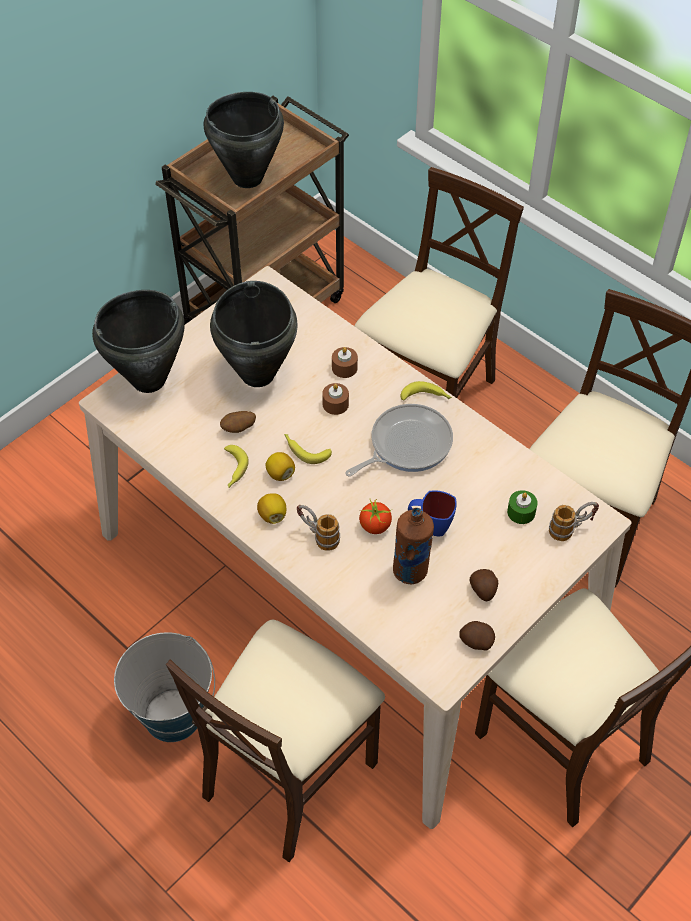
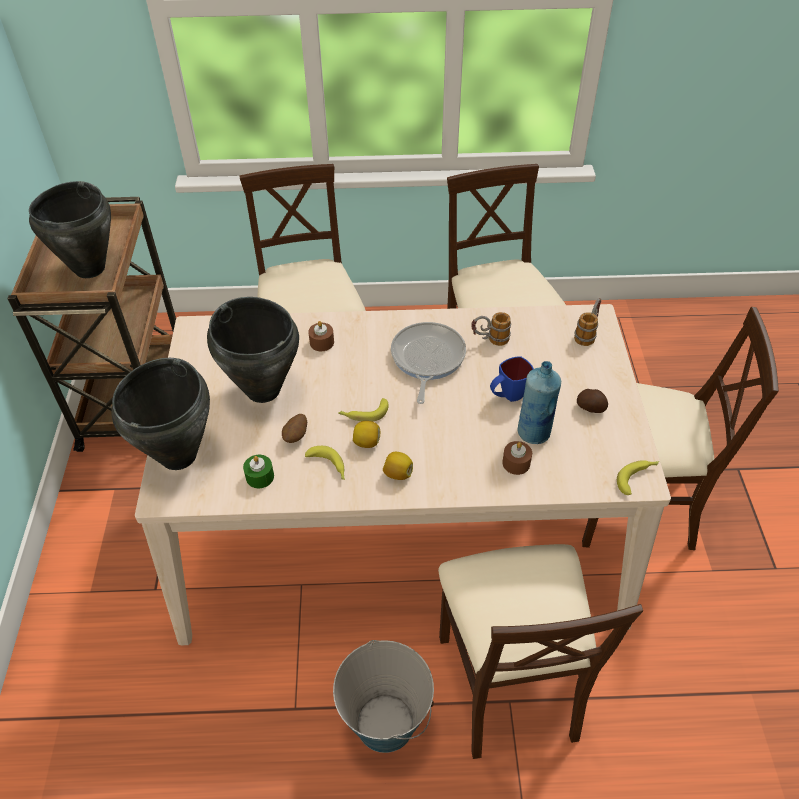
camera: 45 degrees left, 5 degrees down
(318, 536) = (446, 461): mug -> mug (489, 340)
(335, 404) = (346, 369): brown candle -> brown candle (516, 463)
(375, 526) = (475, 424): tomato -> none
(411, 570) = (534, 432): brown bottle -> blue bottle
(426, 397) = (401, 322): banana -> banana (637, 477)
(476, 641) = (628, 442): potato -> none
(521, 512) = (548, 345): green candle -> green candle (260, 477)

